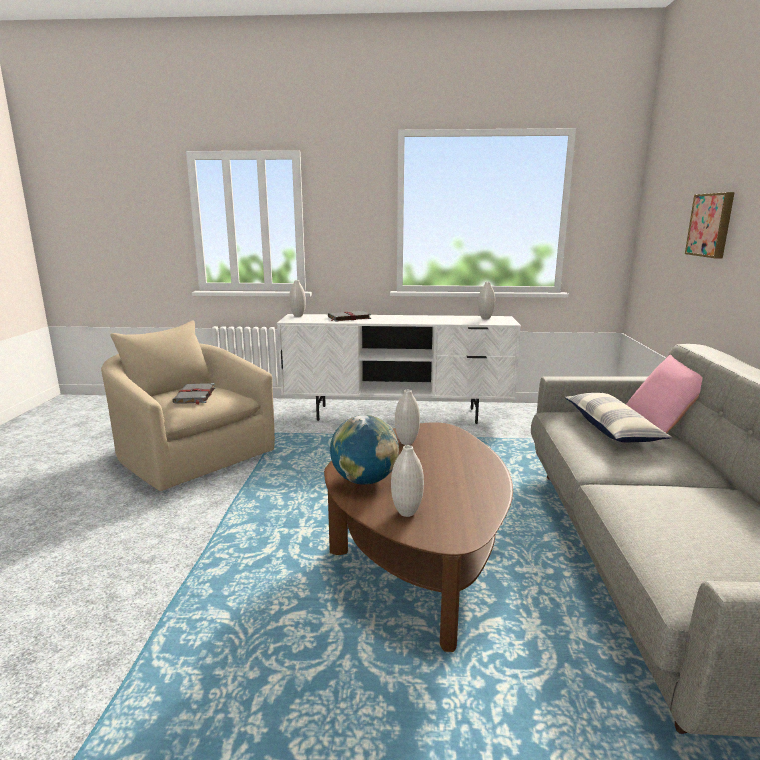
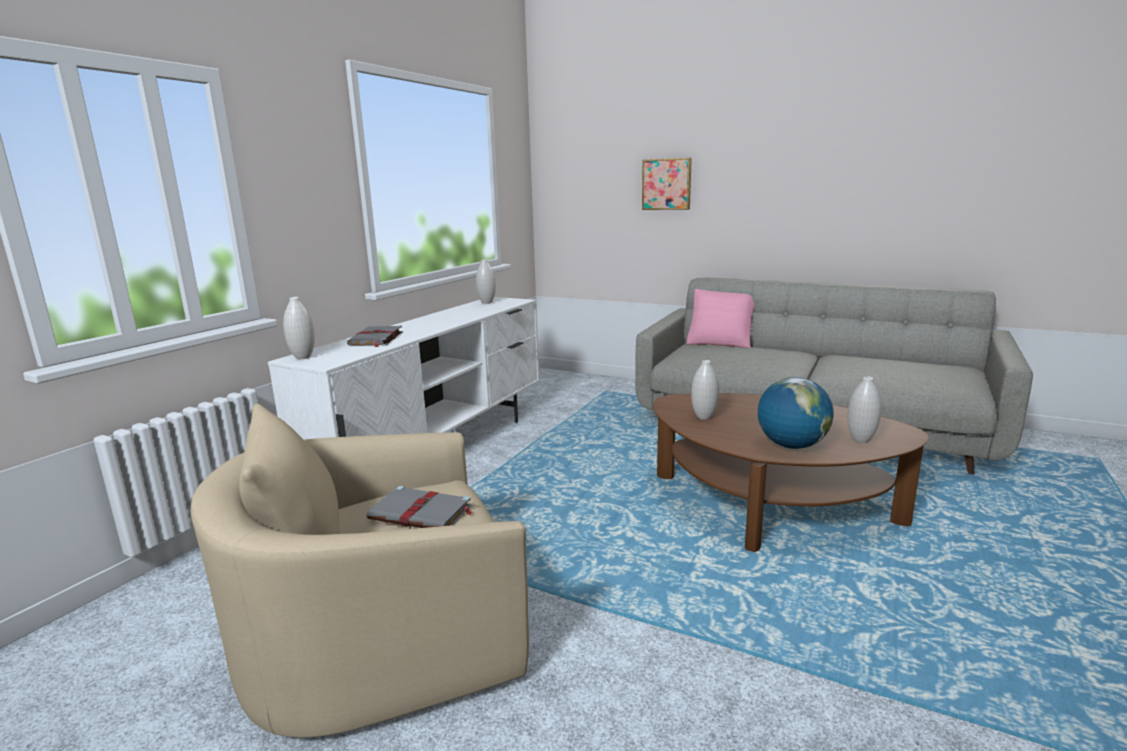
camera: 65 degrees left, 0 degrees up
(612, 428) = (725, 352): pillow -> none

